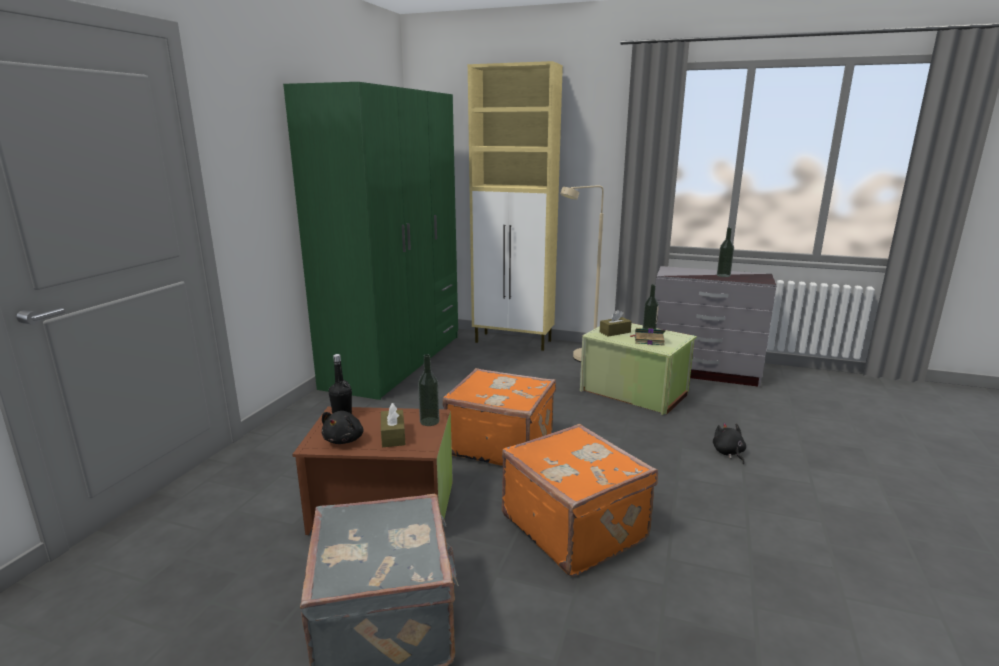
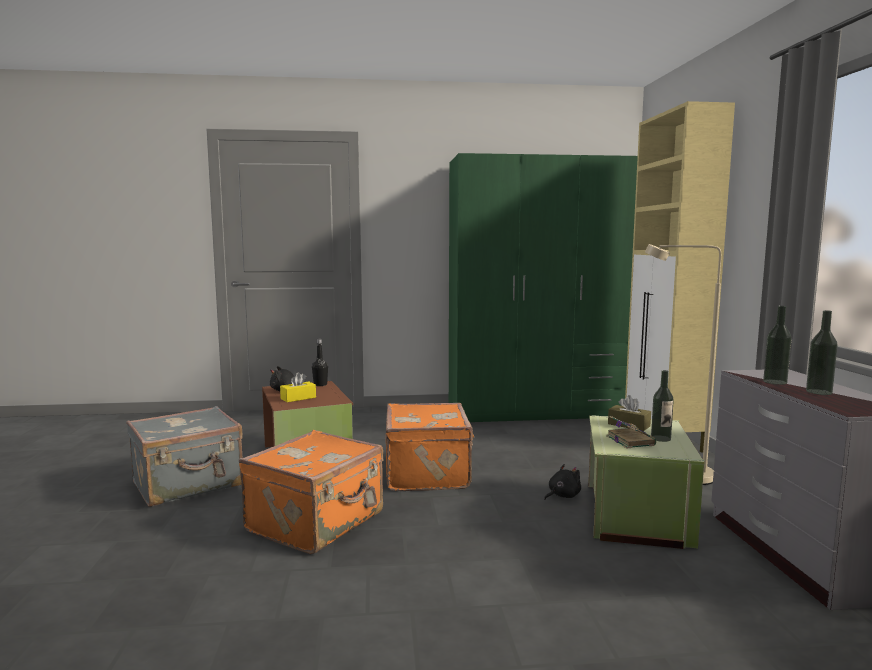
camera: 65 degrees right, 10 degrees down
(393, 436) = (298, 398): brown tissue box -> yellow tissue box
(429, 421) = (327, 401): bottle -> bottle (775, 382)
(728, 453) = (540, 591): black plush toy -> black plush toy (562, 496)

